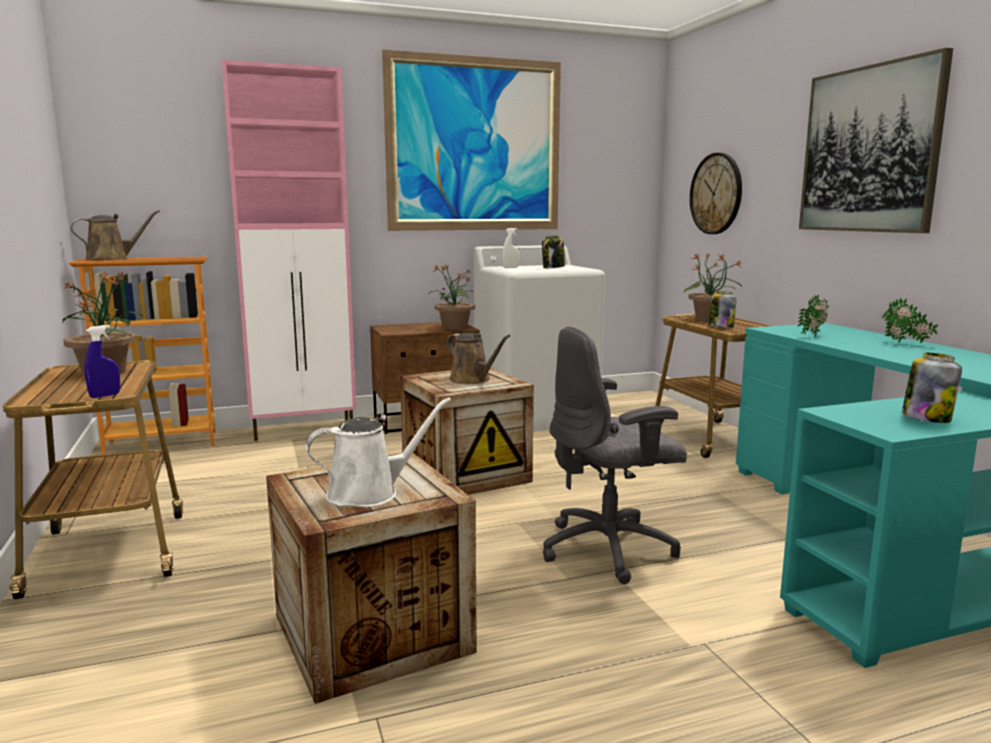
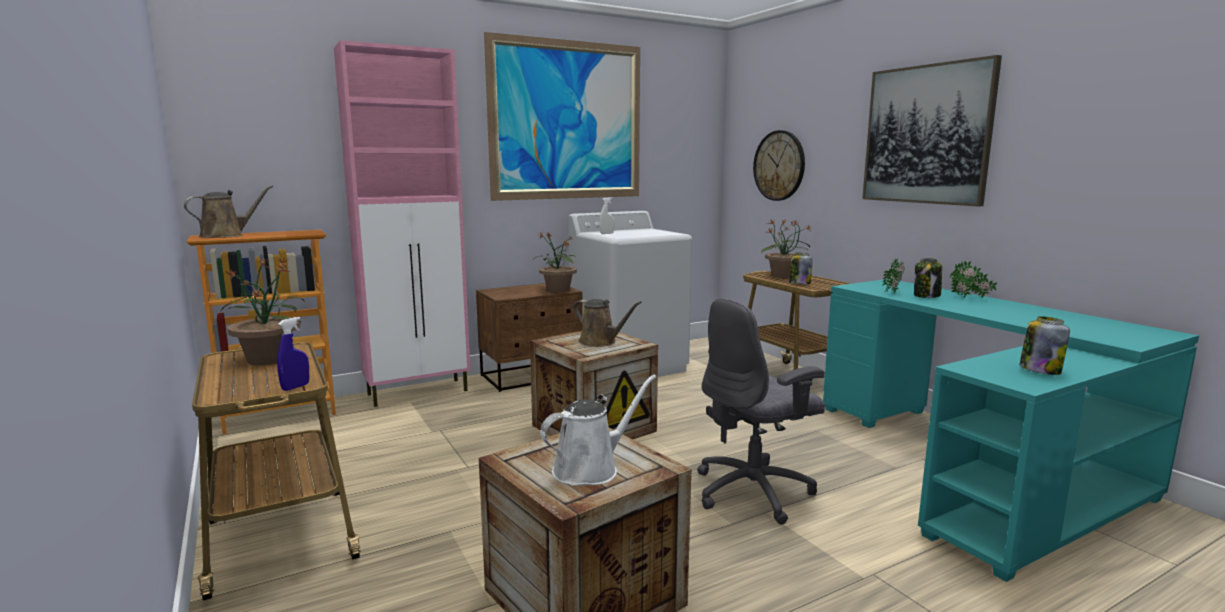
camera: 10 degrees left, 0 degrees up
(553, 267) = (644, 232): jar -> jar (926, 296)

